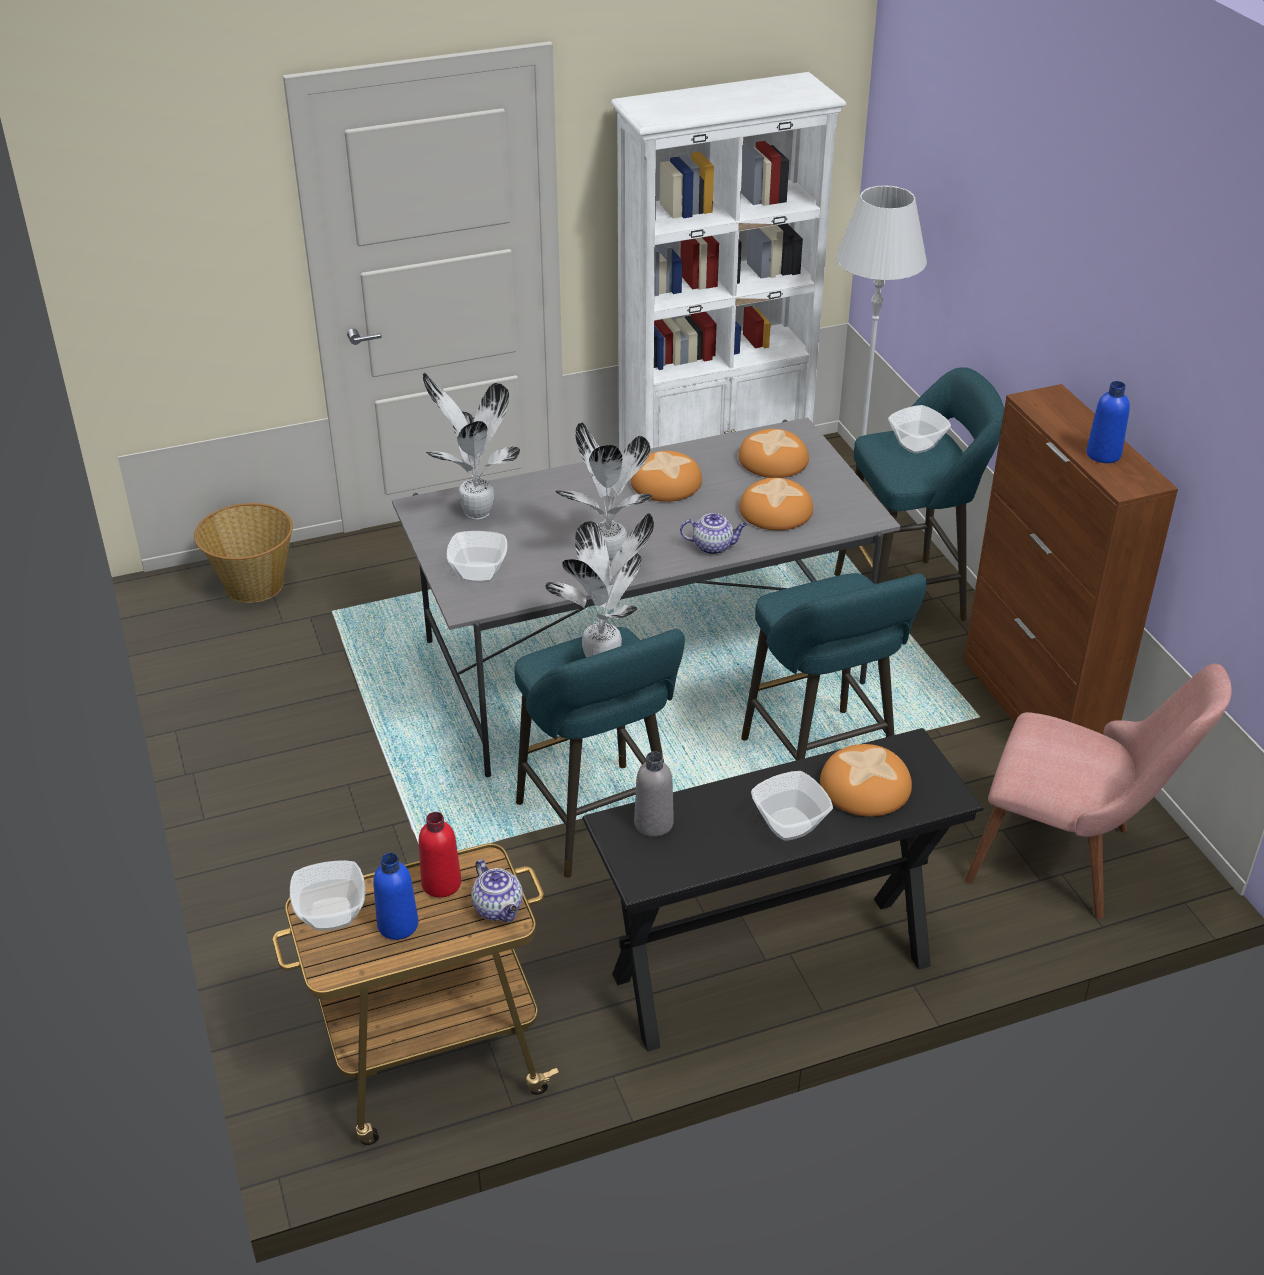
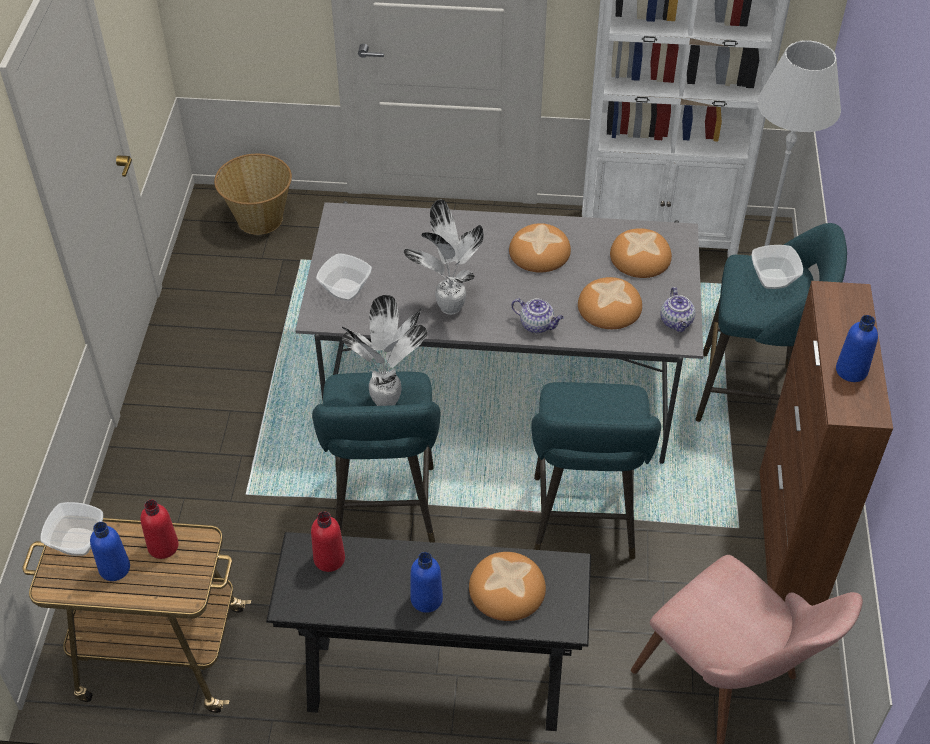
camera: 25 degrees right, 10 degrees up
(474, 512) = (376, 233): potted plant -> none
(499, 909) = (187, 583): teapot -> teapot (677, 322)
(653, 823) = (329, 559): grey bottle -> red bottle
(788, 824) = (426, 599): bowl -> blue bottle

